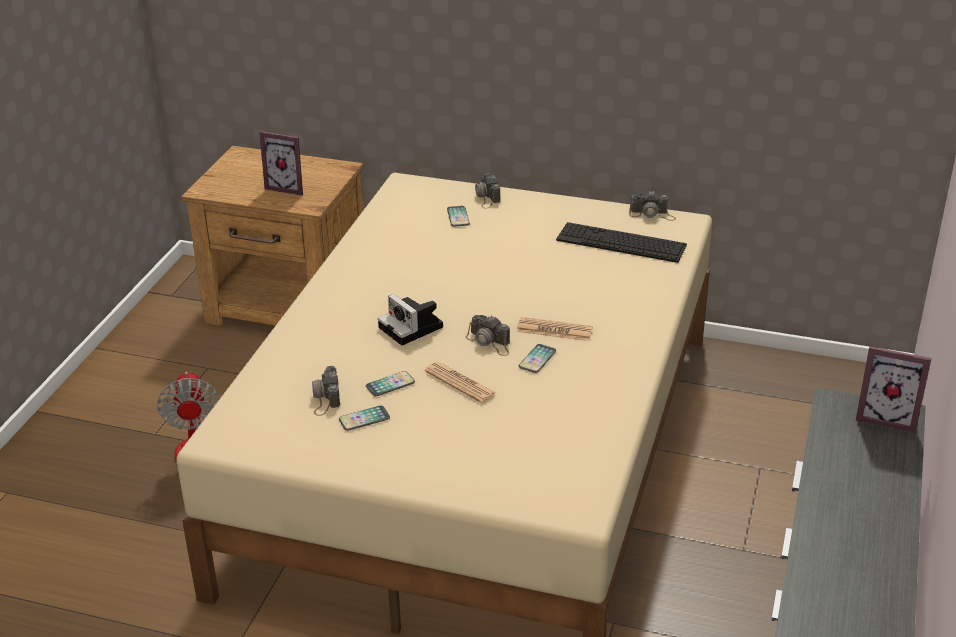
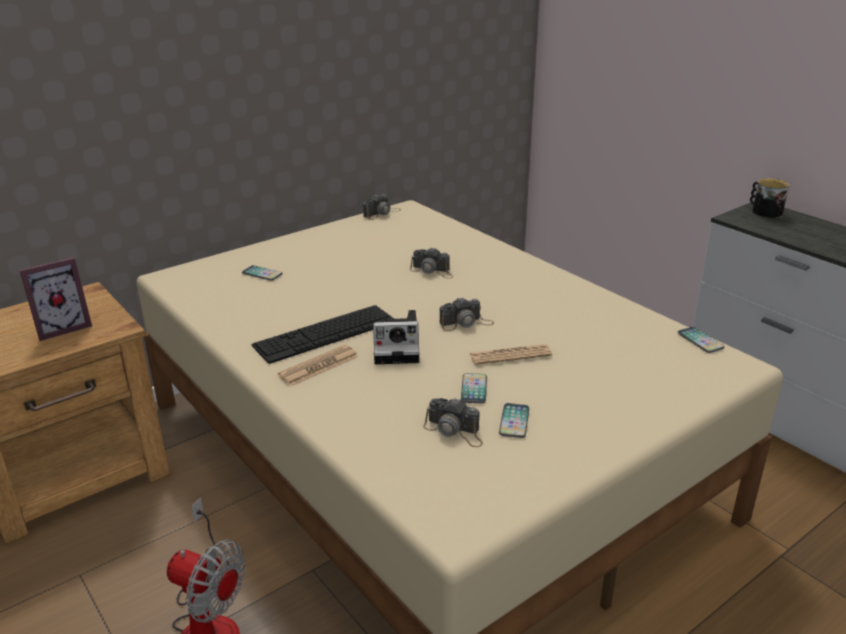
camera: 55 degrees left, 5 degrees down
(486, 197) = (254, 254): camera -> camera (432, 271)
(537, 359) = (514, 313): phone -> phone (700, 341)
(554, 330) = (483, 293): newspaper -> newspaper (319, 366)
(621, 242) = (401, 233): keyboard -> keyboard (325, 333)
(887, 417) = (764, 211): picture frame -> mug

